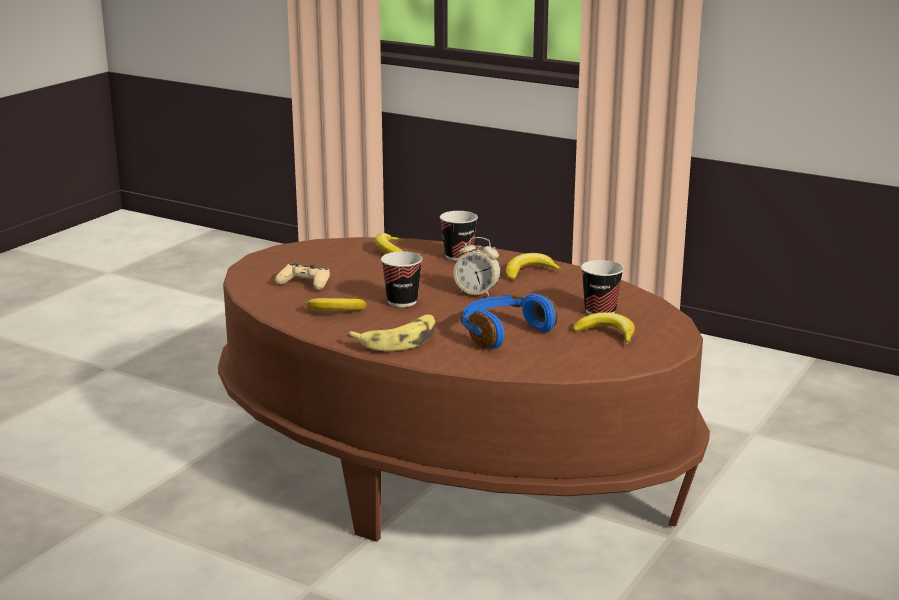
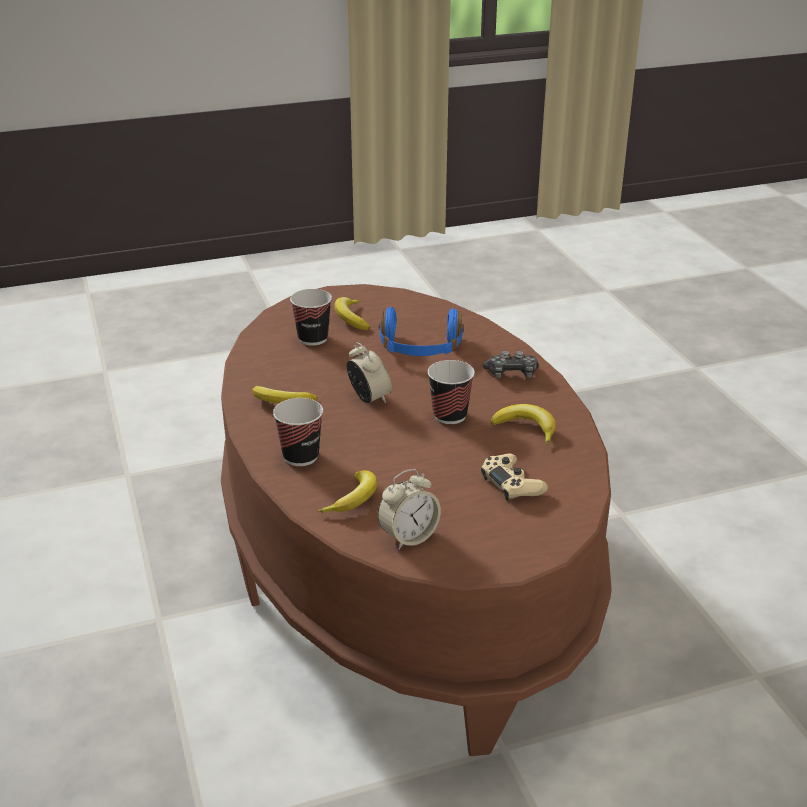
camera: 140 degrees left, 10 degrees up
(334, 249) = (408, 537): none -> alarm clock
(398, 340) = (511, 374): banana -> game controller

